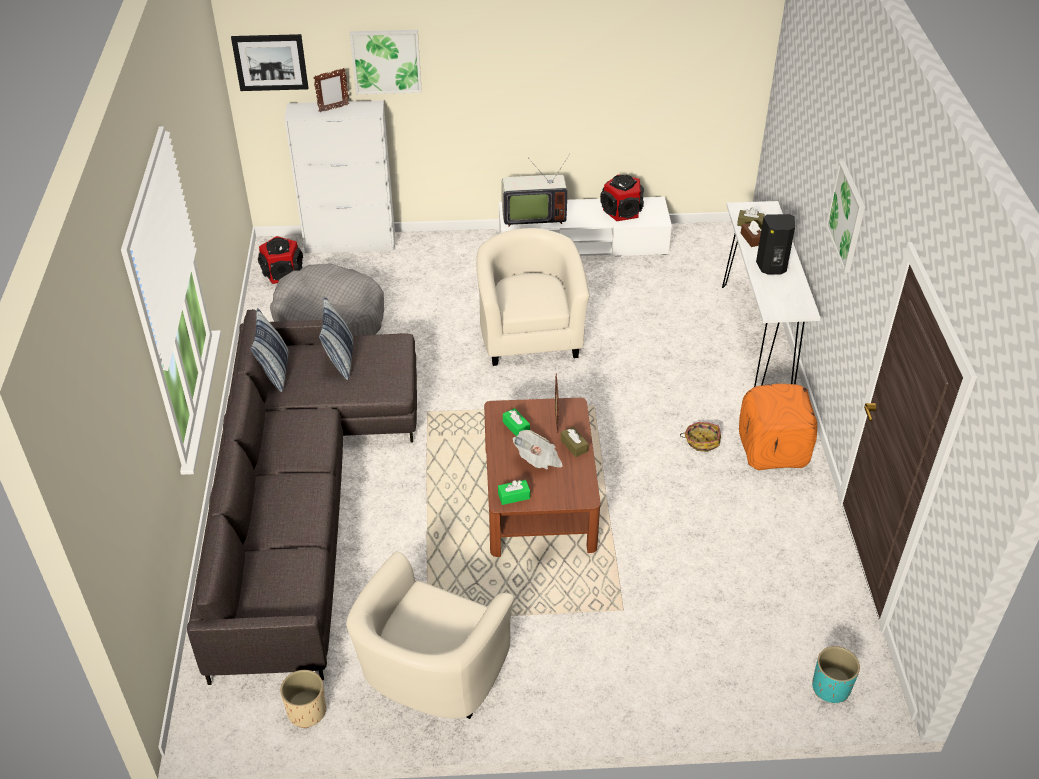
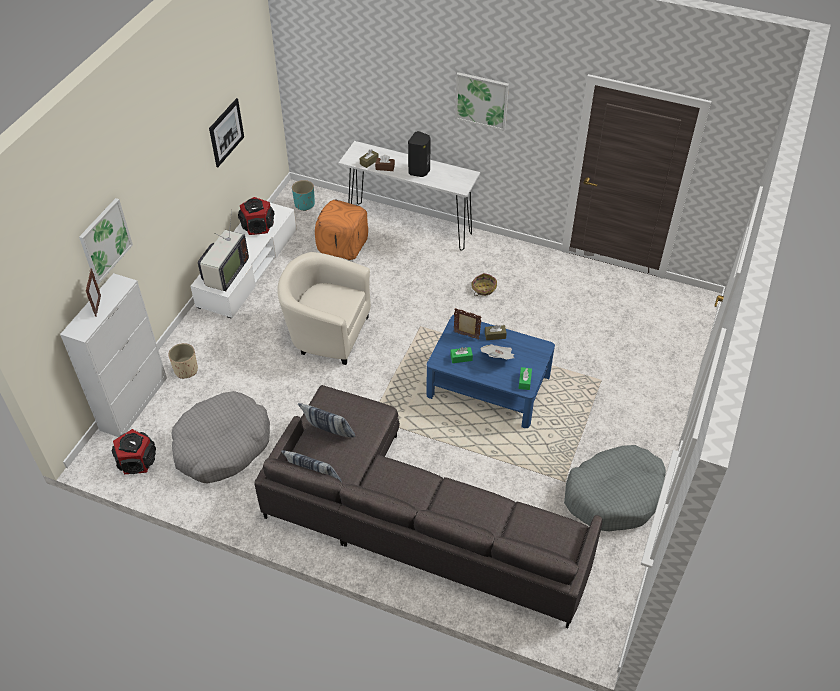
camera: 65 degrees left, 5 degrees up
(270, 62) = (38, 311): picture -> picture (226, 132)
(307, 711) = (613, 572): beige planter -> beige planter (186, 370)
(431, 679) = (614, 495): beige armchair -> grey dog bed
(538, 497) = (488, 386): brown coffee table -> blue coffee table
(772, 449) = (508, 261): orange ottoman -> orange ottoman (343, 246)
(830, 688) = (691, 315): turquoise planter -> turquoise planter (304, 204)

